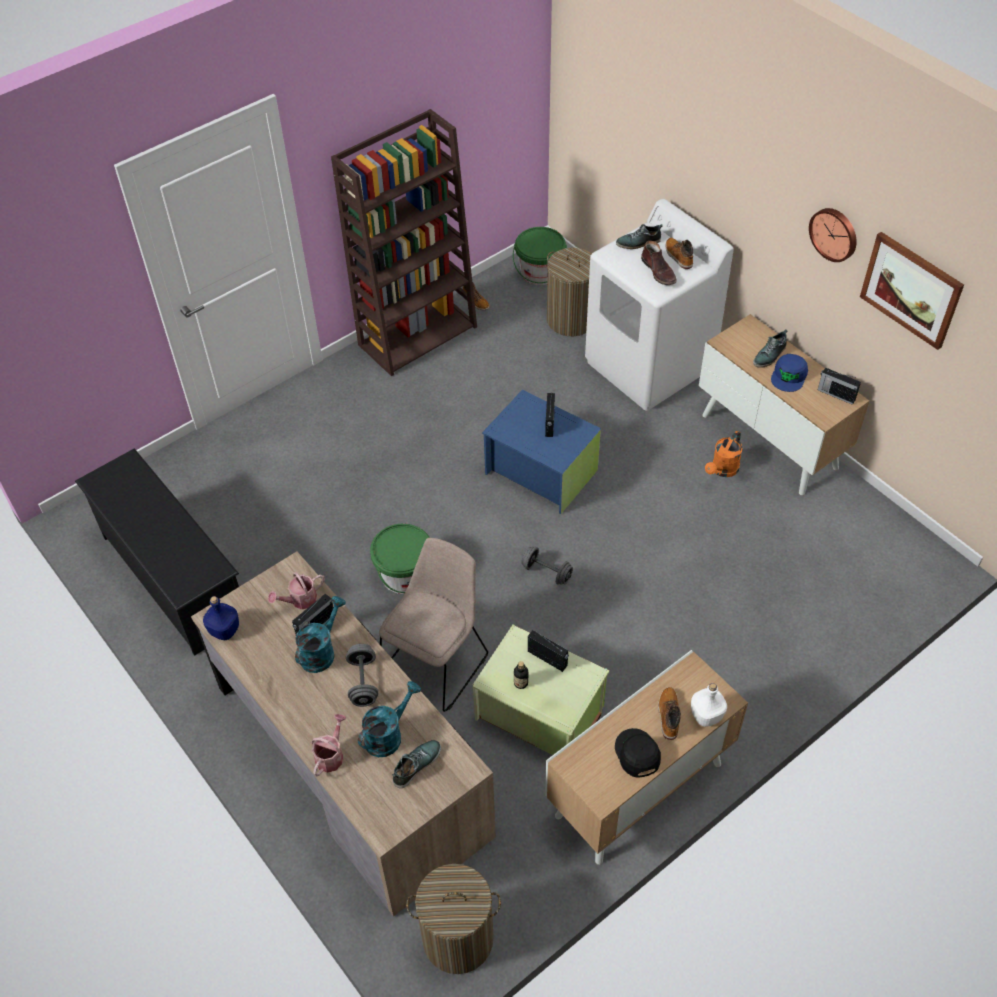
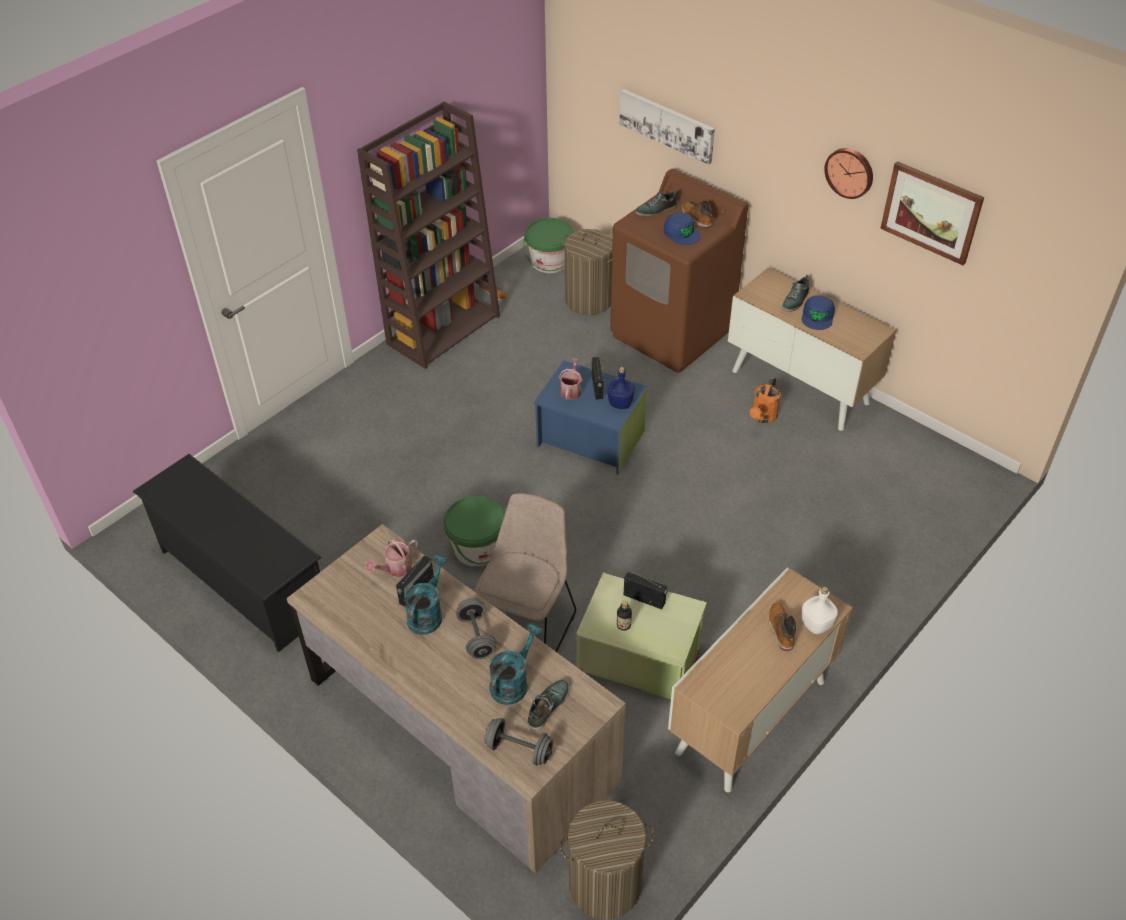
camera: 10 degrees left, 5 degrees down
(224, 630) = (324, 607): blue bottle -> blue bottle (620, 403)
(331, 755) = (459, 709): watering can -> watering can (571, 390)
(547, 572) = (616, 529): grey dumbbell -> grey dumbbell (519, 749)
(637, 754) = (759, 668): black cap -> none
(649, 365) = (672, 333): white washing machine -> brown washing machine
(659, 271) = (681, 233): brown boot -> blue cap
(661, 153) = (667, 125): none -> picture
(835, 394) = (864, 327): radio -> none

